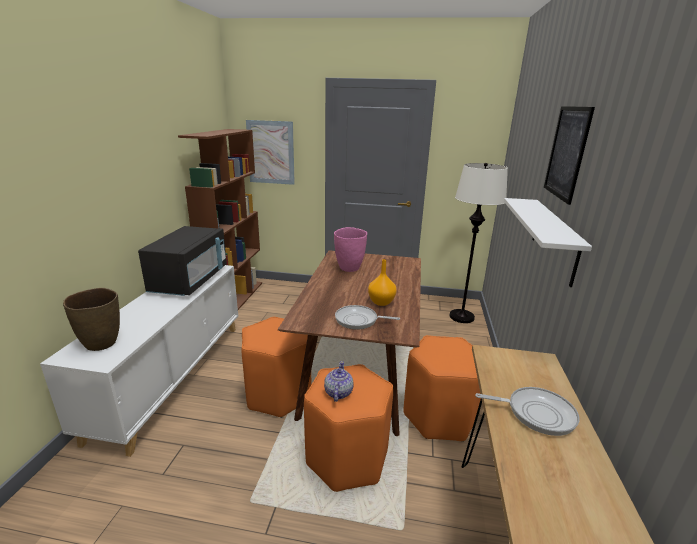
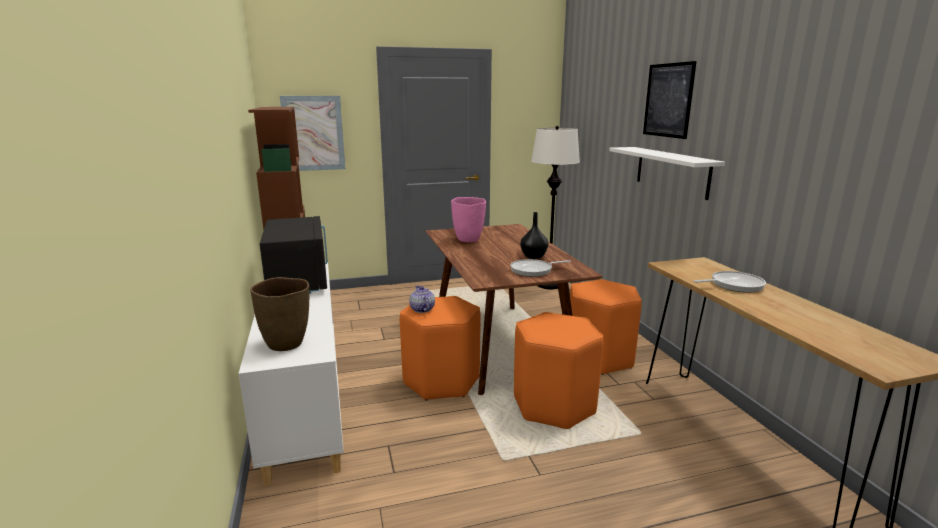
camera: 25 degrees left, 5 degrees down
(338, 393) = (553, 331): teapot -> teapot (422, 309)
(380, 302) = (533, 256): orange vase -> black vase

